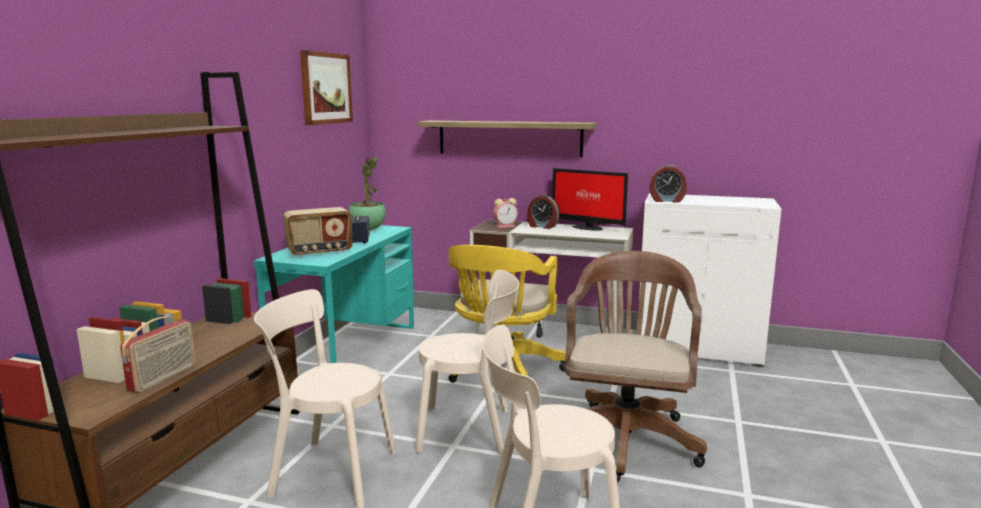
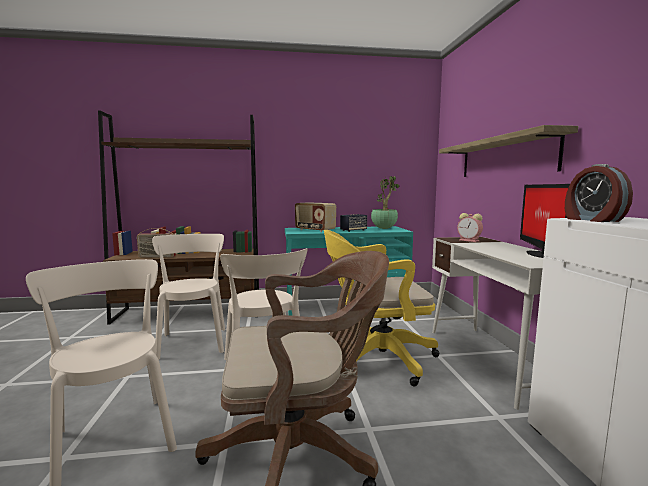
camera: 65 degrees right, 5 degrees down
(326, 88) = (379, 130): picture -> none
(542, 226) = (499, 246): alarm clock -> none

